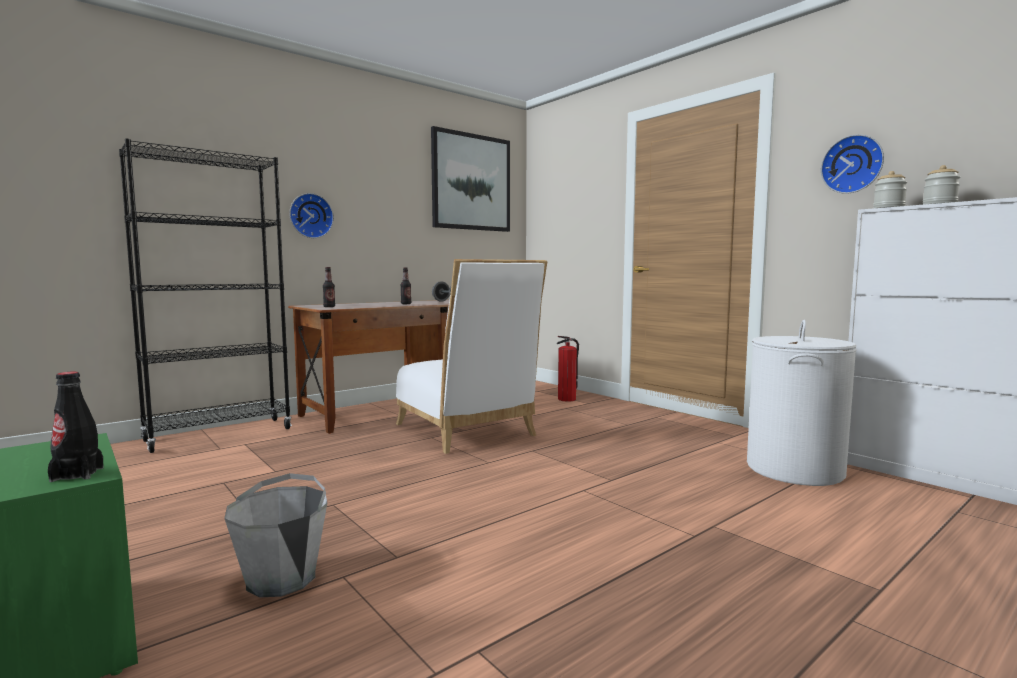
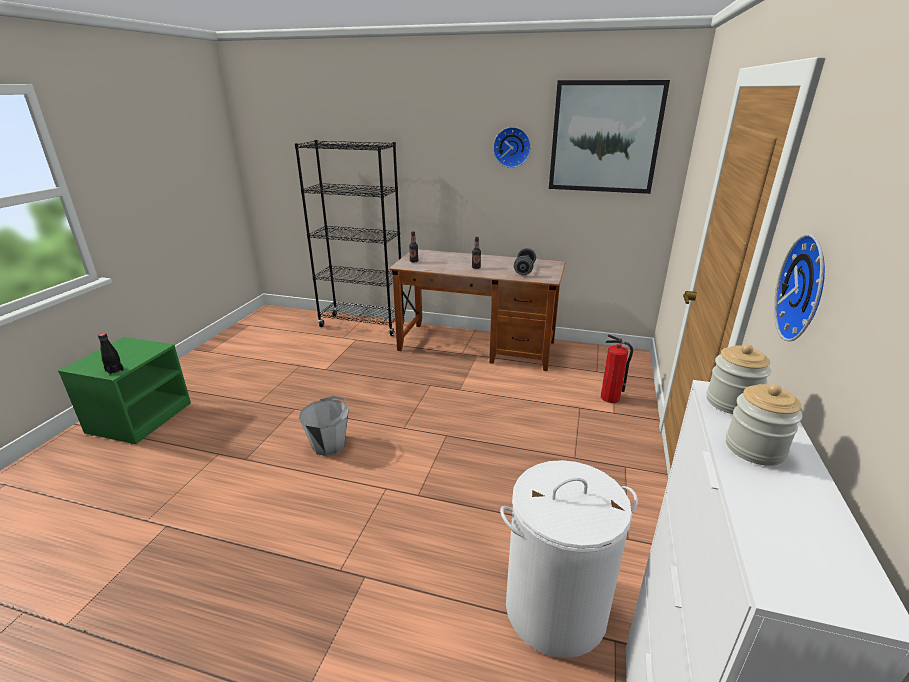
camera: 55 degrees right, 20 degrees up
(282, 578) = (210, 438): grey bucket -> grey bucket (329, 445)
(310, 216) = (434, 179): wall clock -> wall clock (512, 147)
(468, 432) = (457, 393): white chair -> none

